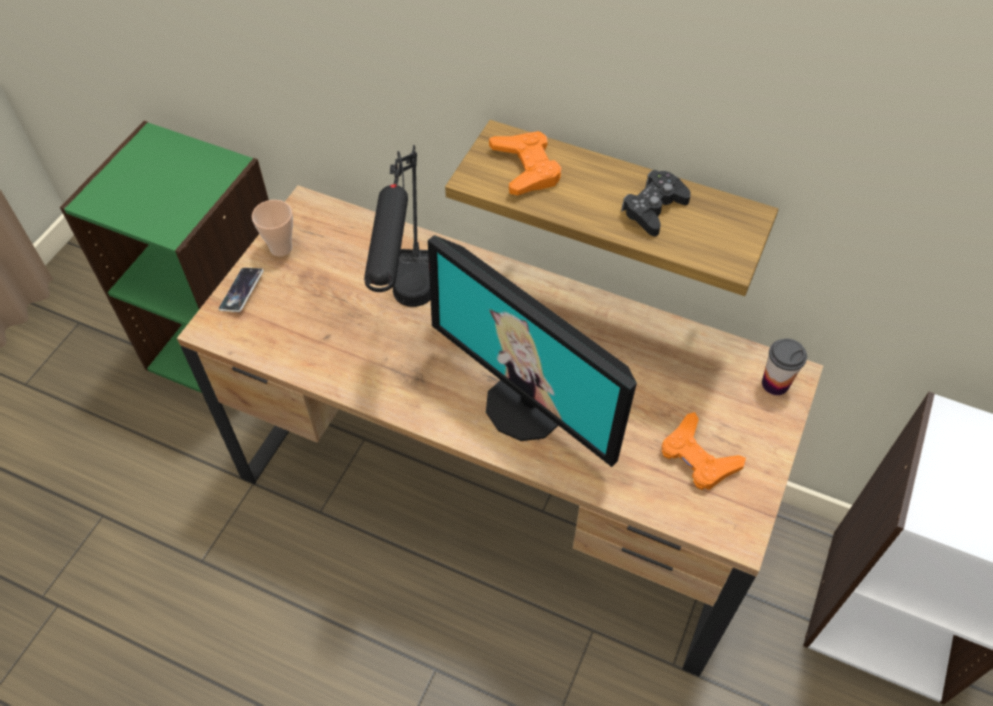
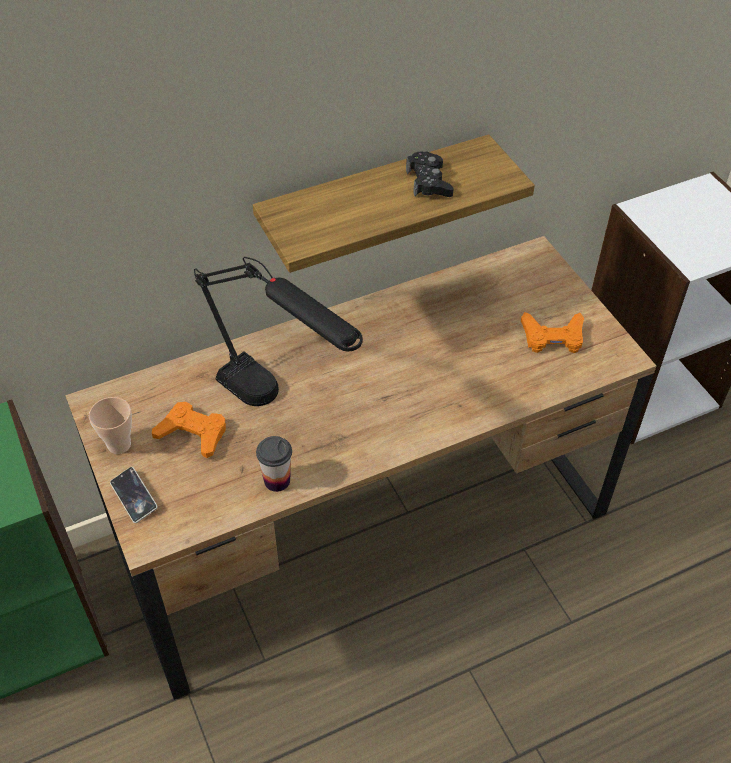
camera: 50 degrees left, 5 degrees down
(525, 407) = (427, 395): monitor -> none
(526, 168) = (322, 214): orange game controller -> orange game controller (192, 433)
(775, 384) = (535, 265): cup -> cup (277, 480)

